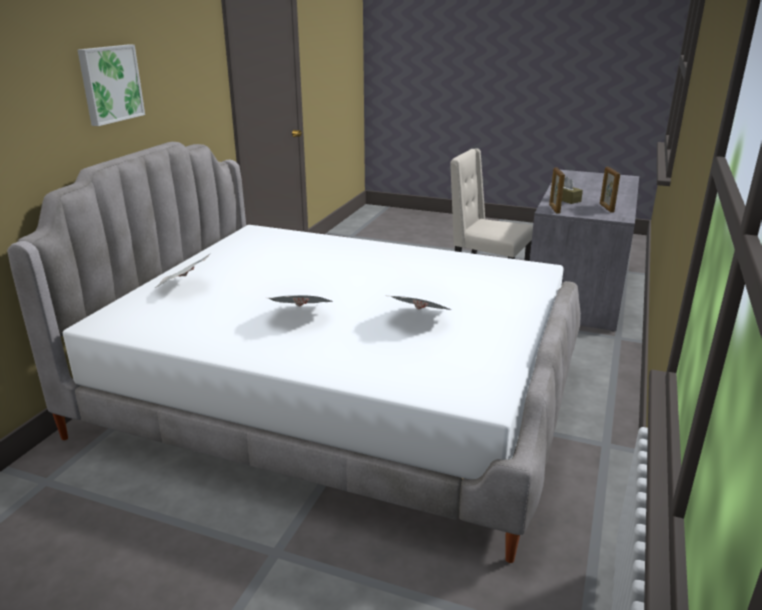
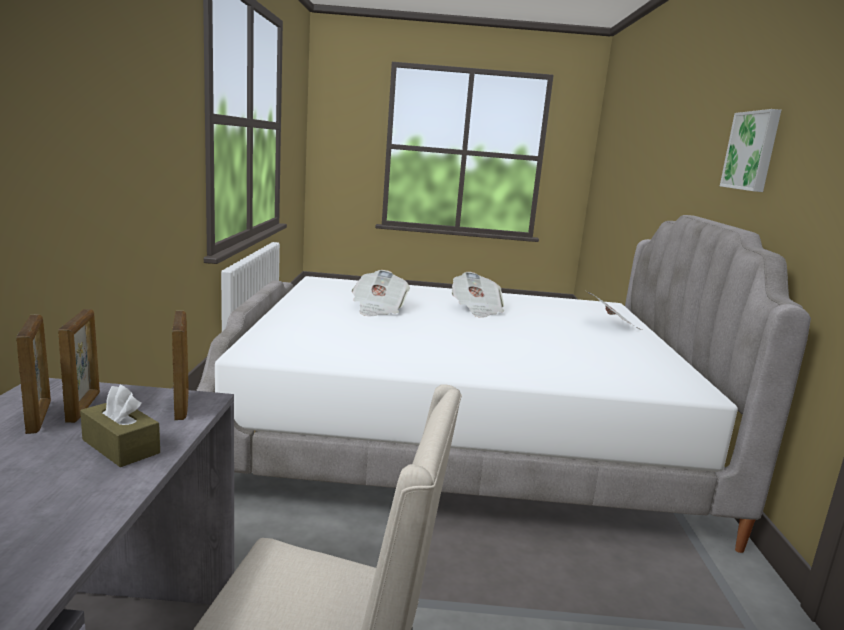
camera: 160 degrees right, 10 degrees down
(593, 210) = (84, 407): none -> picture frame

